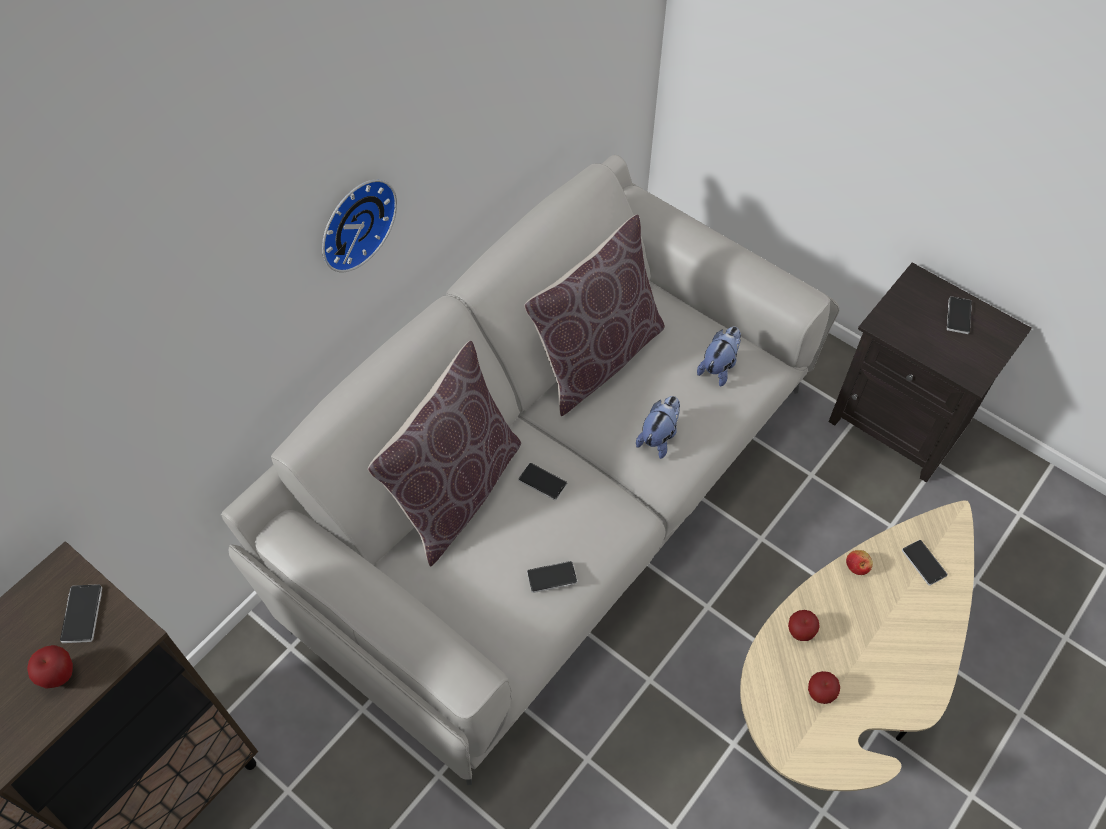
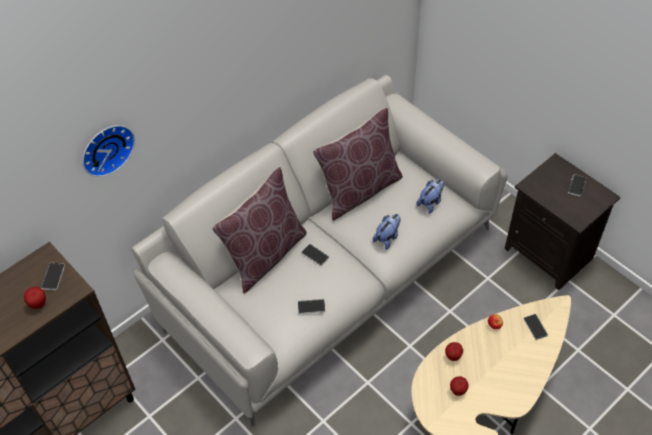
camera: 10 degrees right, 5 degrees down
(353, 222) = (220, 94): wall clock -> wall clock (106, 148)

